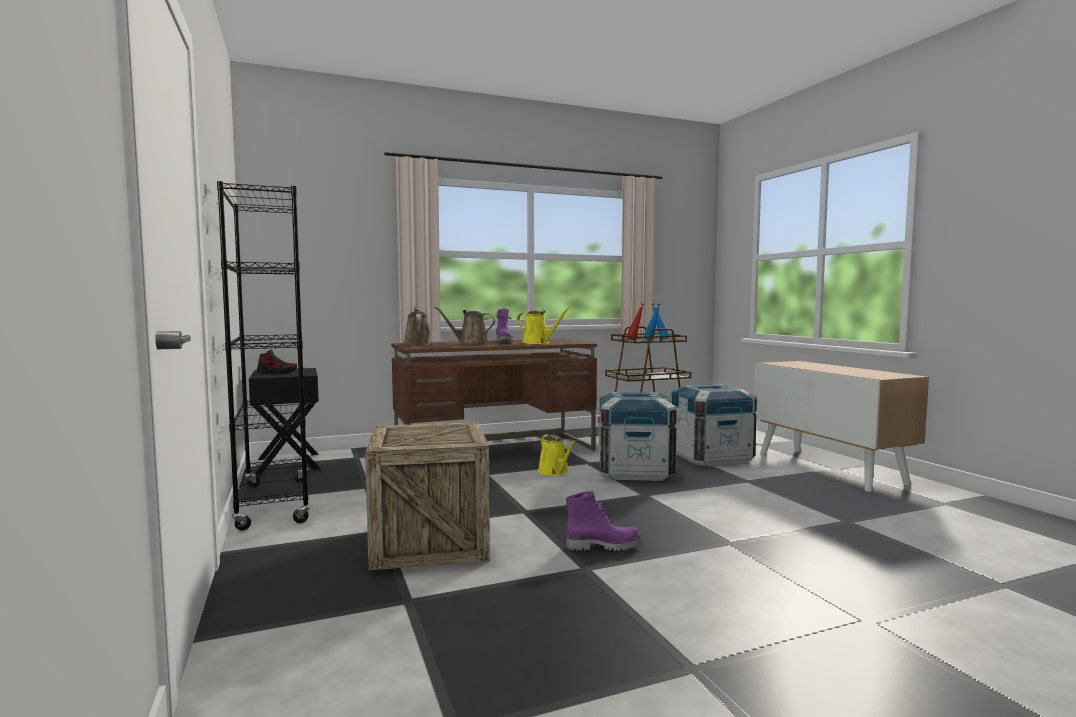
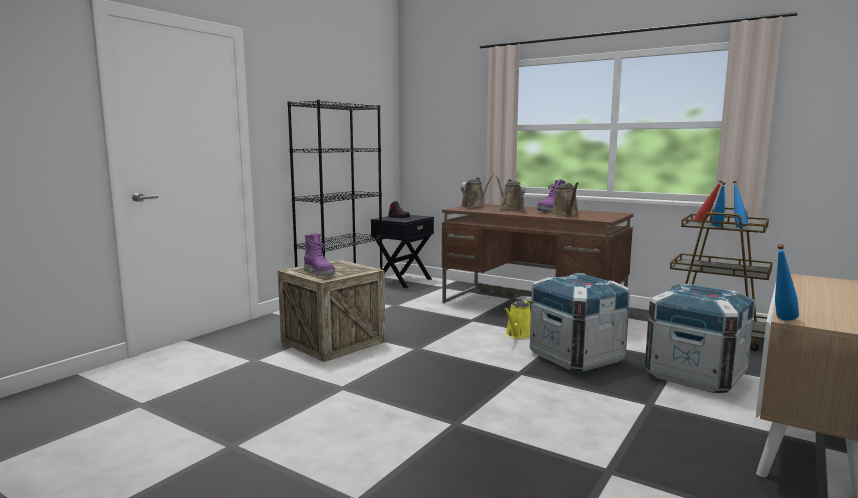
camera: 55 degrees right, 5 degrees up
(538, 343) = (566, 215): yellow watering can -> brown watering can
(603, 546) = (387, 384): purple boot -> purple boot (320, 273)
(879, 378) = (781, 320): none -> blue bottle

